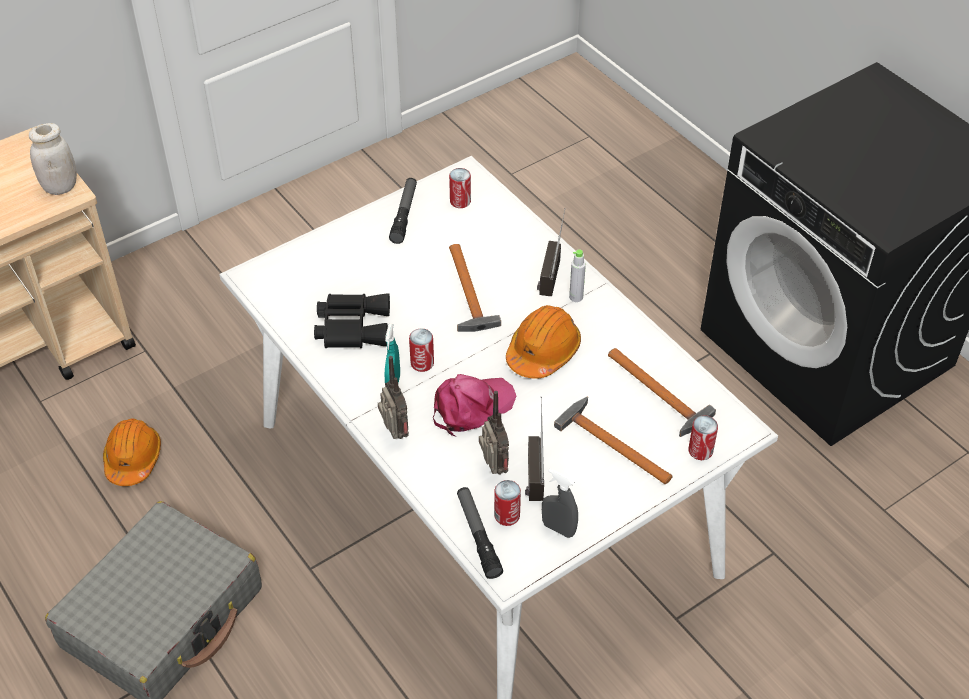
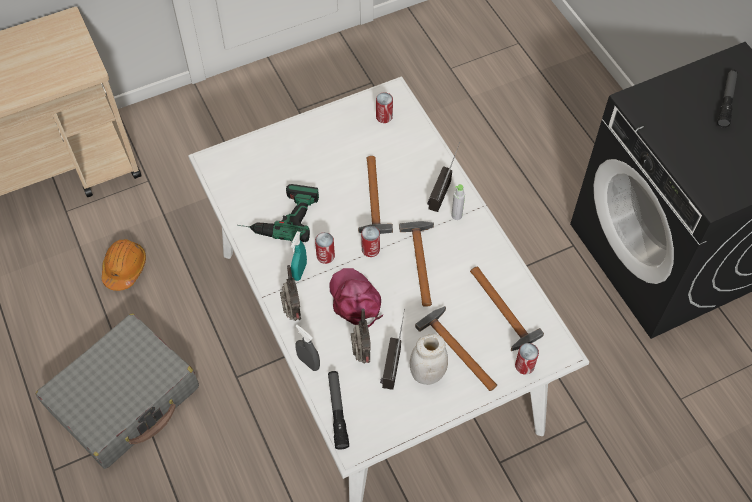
camera: 10 degrees right, 10 degrees up
(60, 187) = (83, 63): white jar -> white jar (427, 374)
(352, 326) = (278, 215): black binoculars -> power drill
(404, 214) = (338, 122): flashlight -> flashlight (726, 101)
(471, 407) = (355, 300): pink cap -> pink cap turned 90 degrees counterclockwise
(507, 515) = (363, 397): can -> can (370, 249)
(543, 352) = (420, 260): orange hard hat -> hammer
(558, 529) = (399, 415): grey spray bottle -> grey spray bottle (308, 362)

